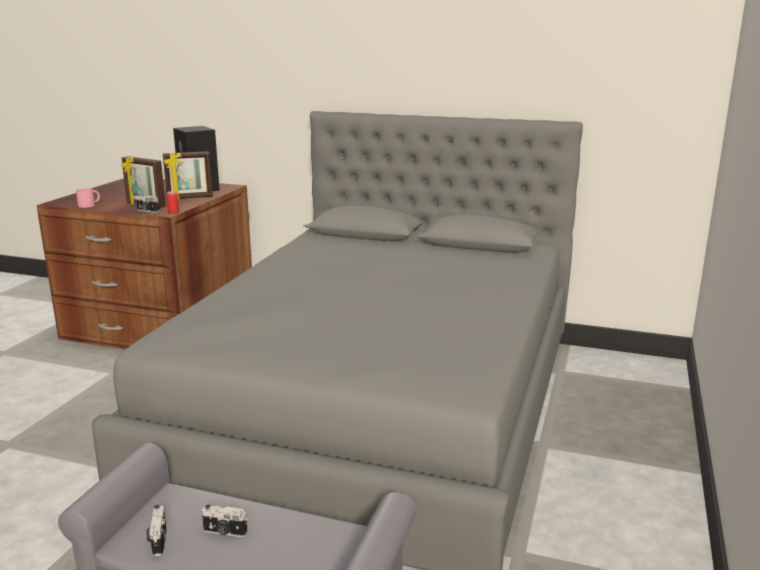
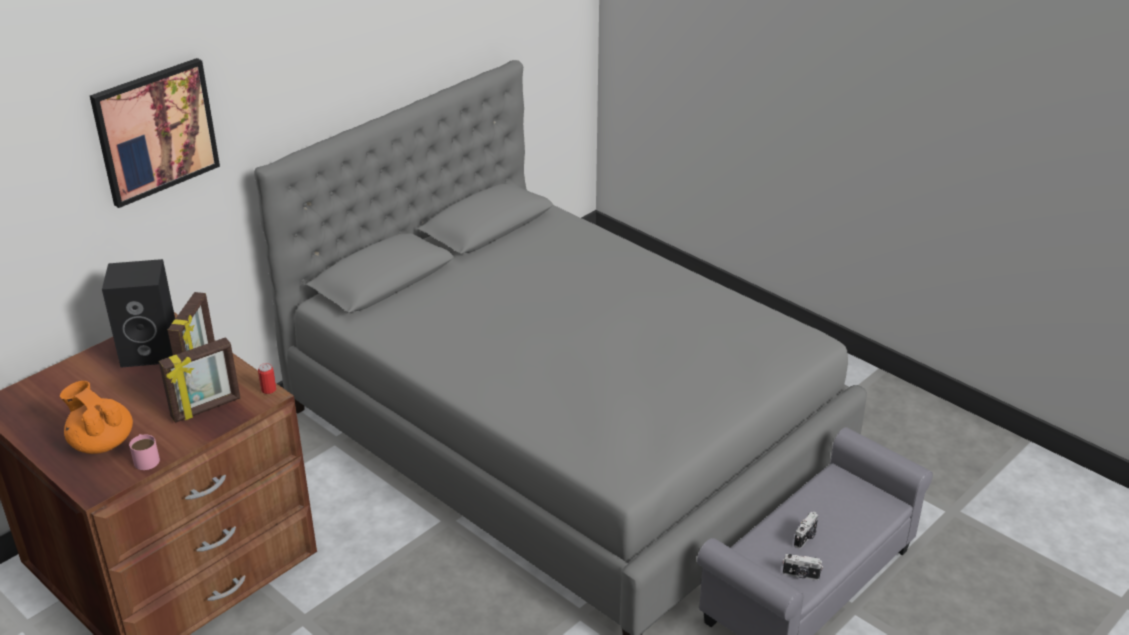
camera: 65 degrees left, 15 degrees up
(102, 196) = (102, 442): none -> orange teapot
(147, 211) = (240, 410): camera -> none
(259, 58) = (155, 131): none -> picture

